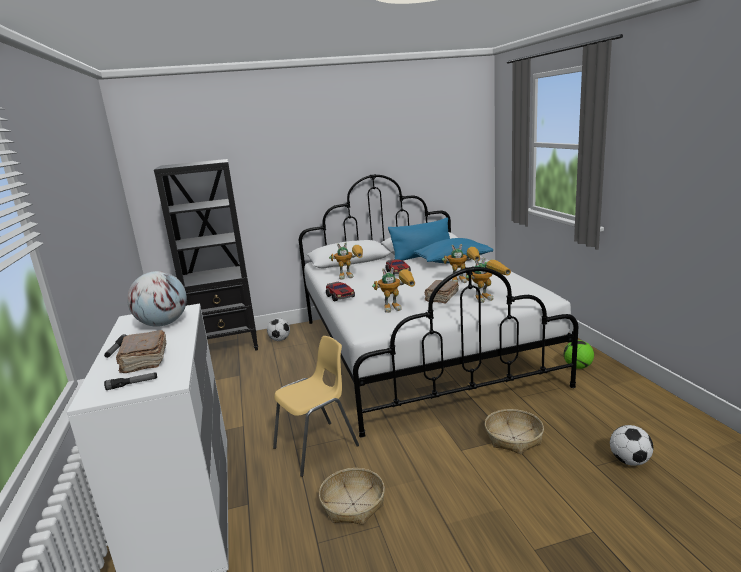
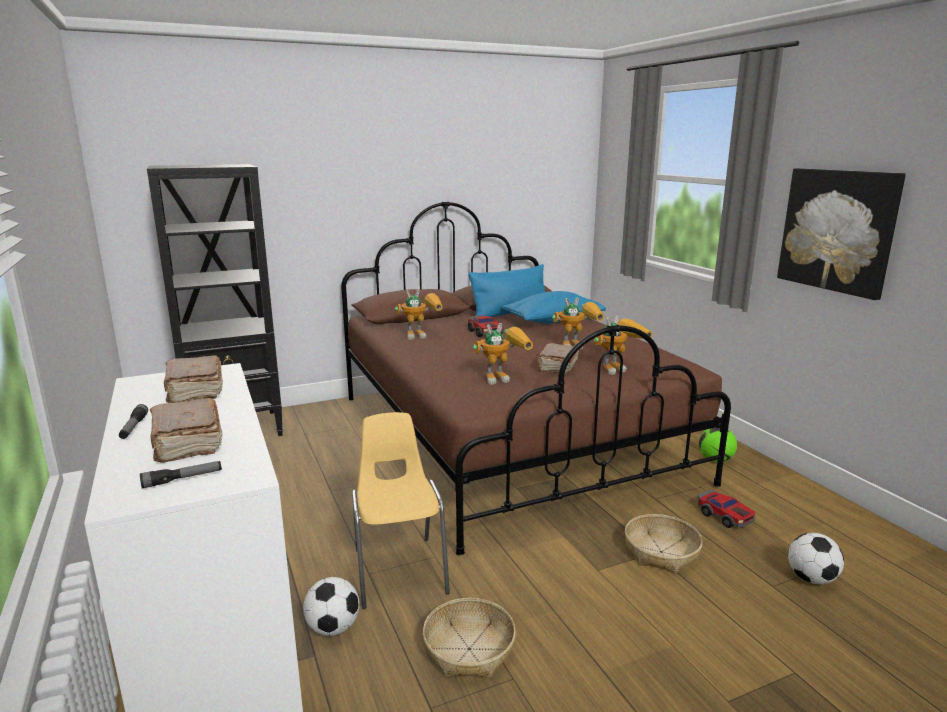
camera: 10 degrees left, 0 degrees up
(163, 324) = (194, 391): globe -> brown book
(280, 340) = (311, 421): football -> football (333, 628)
(317, 447) = (399, 570): yellow chair -> yellow chair turned 60 degrees counterclockwise
(340, 296) = (417, 361): toy car -> toy car (725, 516)
(419, 350) = (508, 437): white bed -> brown bed
(661, 183) = (837, 230): none -> picture

